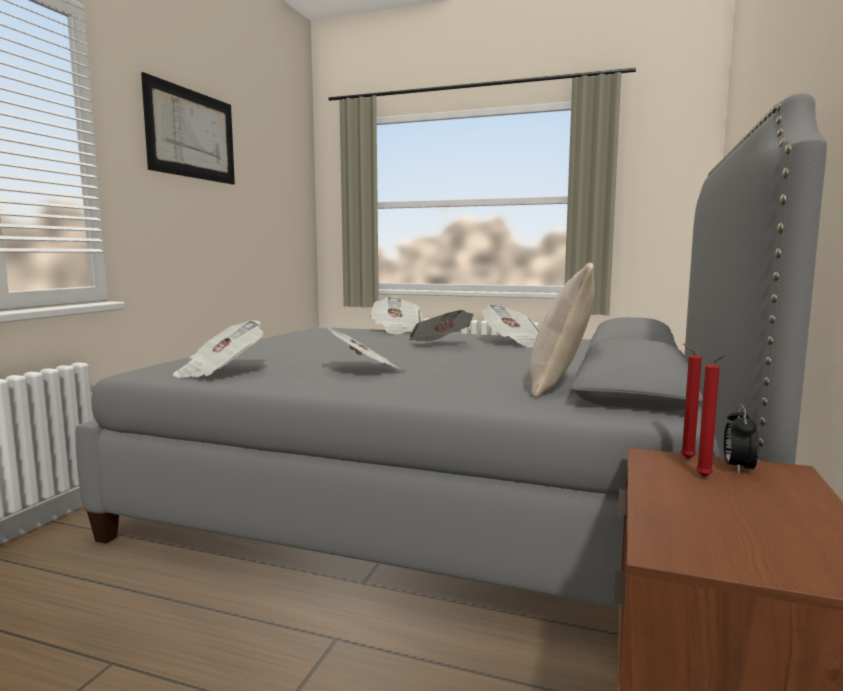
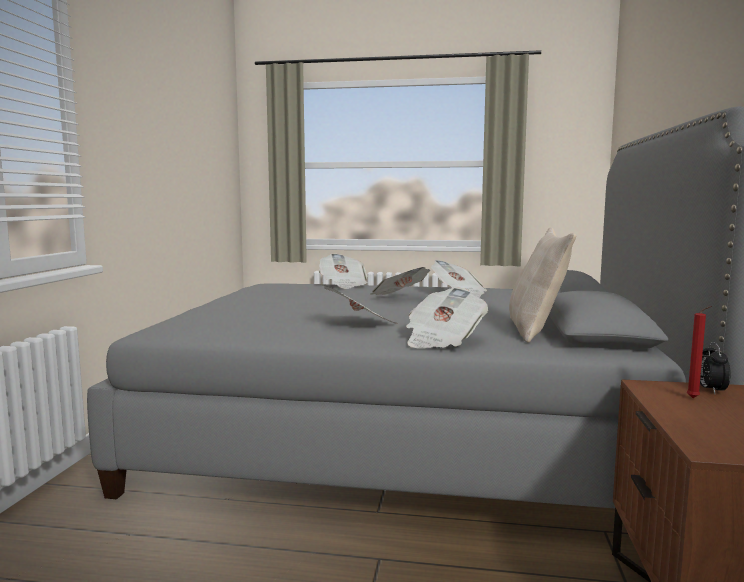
camera: 10 degrees left, 0 degrees up
(192, 134) = (147, 99): picture -> none
(220, 372) = (229, 331): newspaper -> newspaper (442, 340)
(685, 458) = (669, 385): red candle -> none

